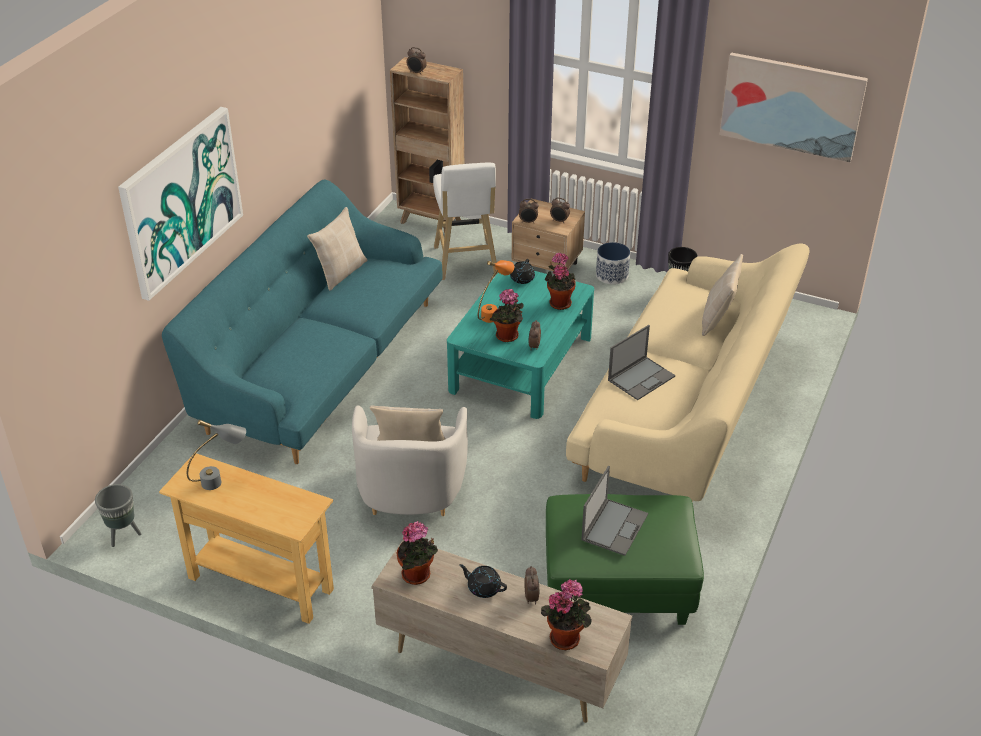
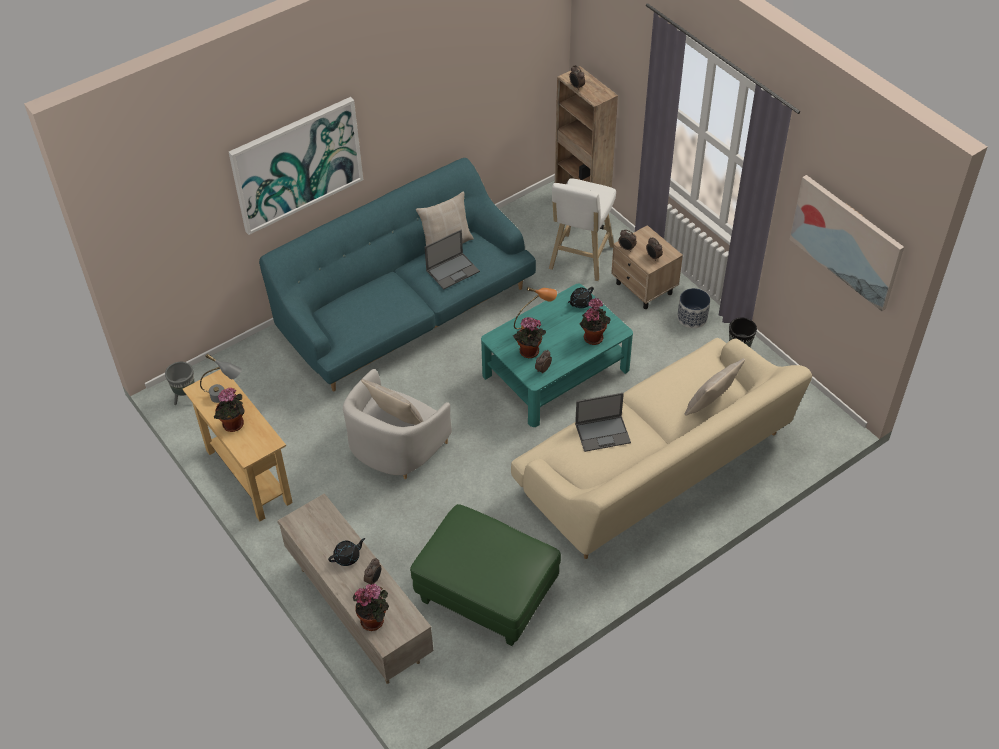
camera: 30 degrees right, 10 degrees up
(418, 576) = (312, 527): potted plant -> potted plant (234, 425)
(483, 588) = (347, 557): black teapot -> black teapot turned 90 degrees clockwise
(614, 526) = (480, 550): laptop -> laptop (453, 271)

